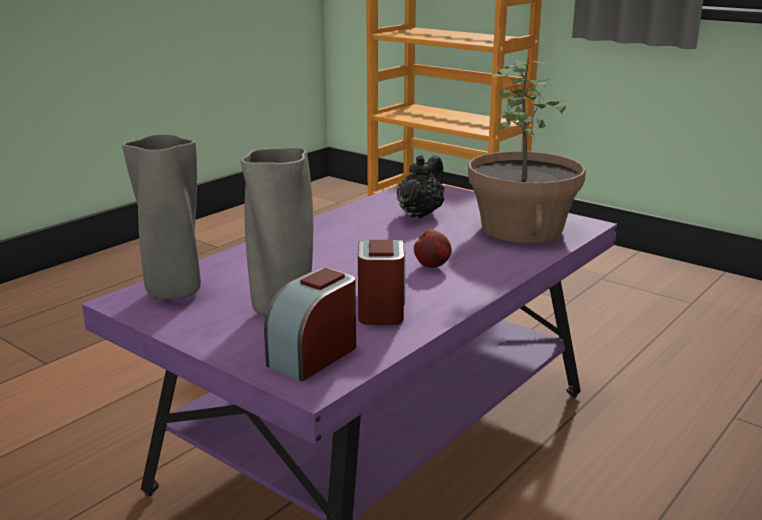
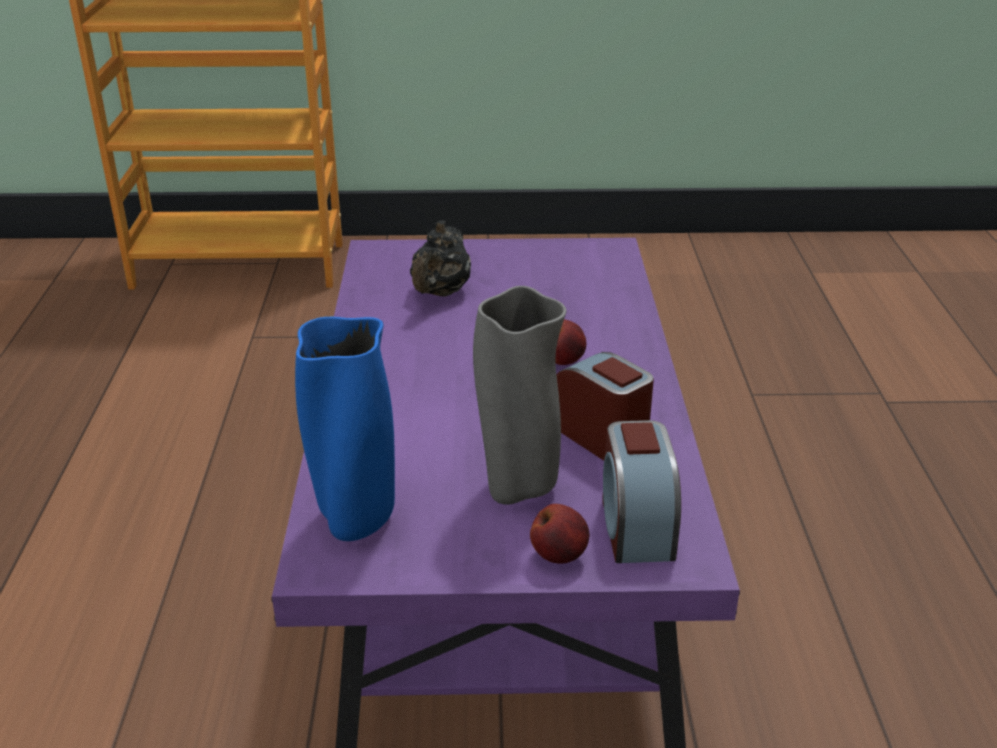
camera: 40 degrees left, 10 degrees up
(175, 291) = (356, 520): grey vase -> blue vase
(242, 348) = (559, 555): none -> apple
(420, 214) = (440, 292): black teapot -> black teapot turned 150 degrees counterclockwise
(523, 229) = (569, 276): potted plant -> none

